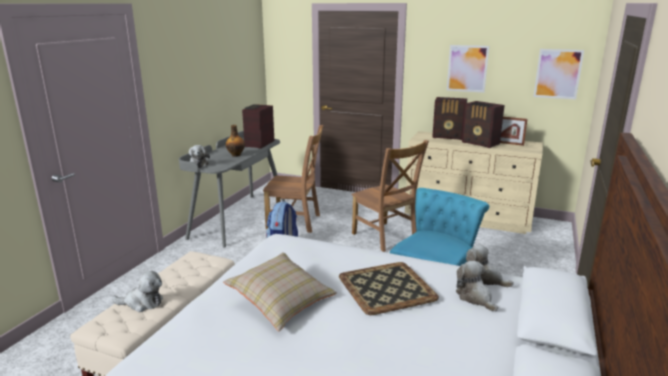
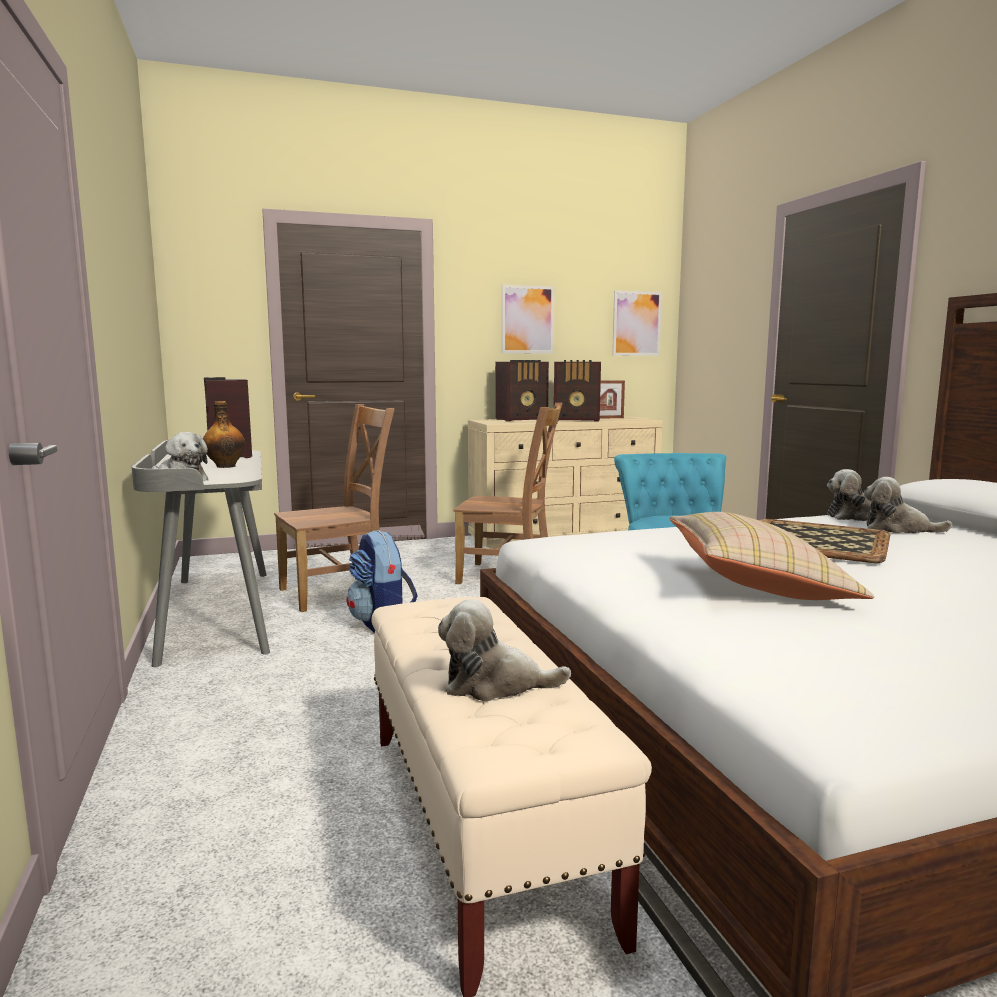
camera: 40 degrees left, 10 degrees down
(142, 303) = (495, 685): plush toy -> plush toy turned 135 degrees counterclockwise

